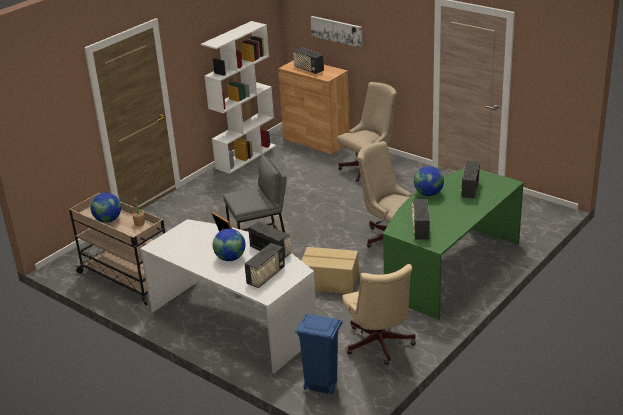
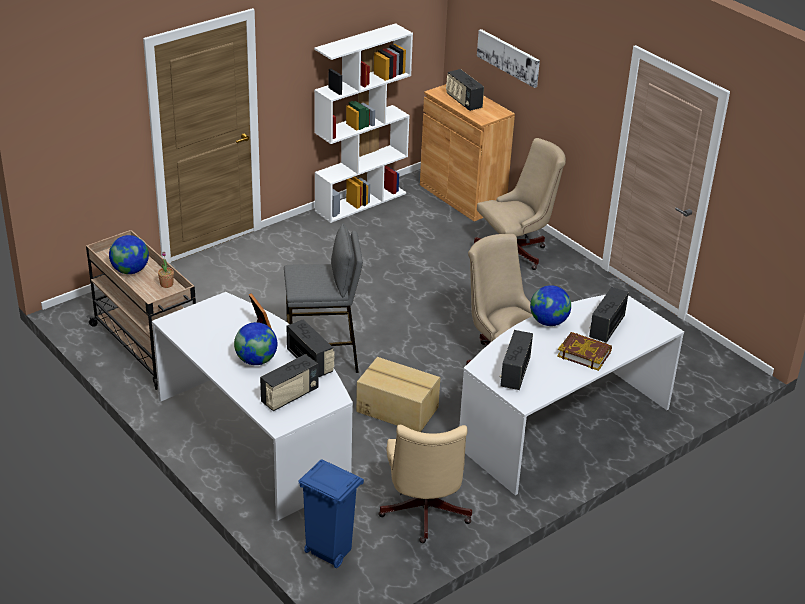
camera: 10 degrees right, 5 degrees up
(449, 268) = (560, 424): green desk -> white desk
(463, 208) = (584, 354): none -> book

